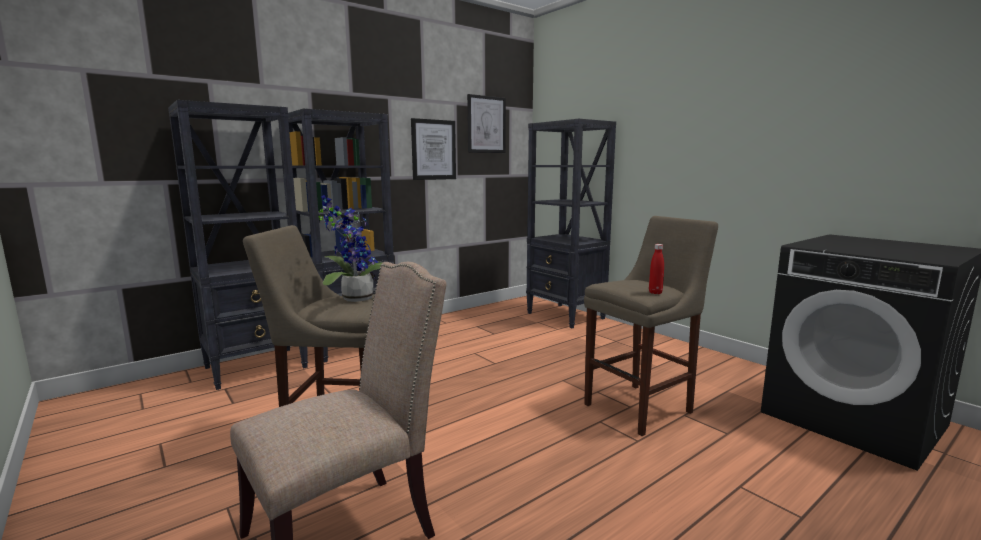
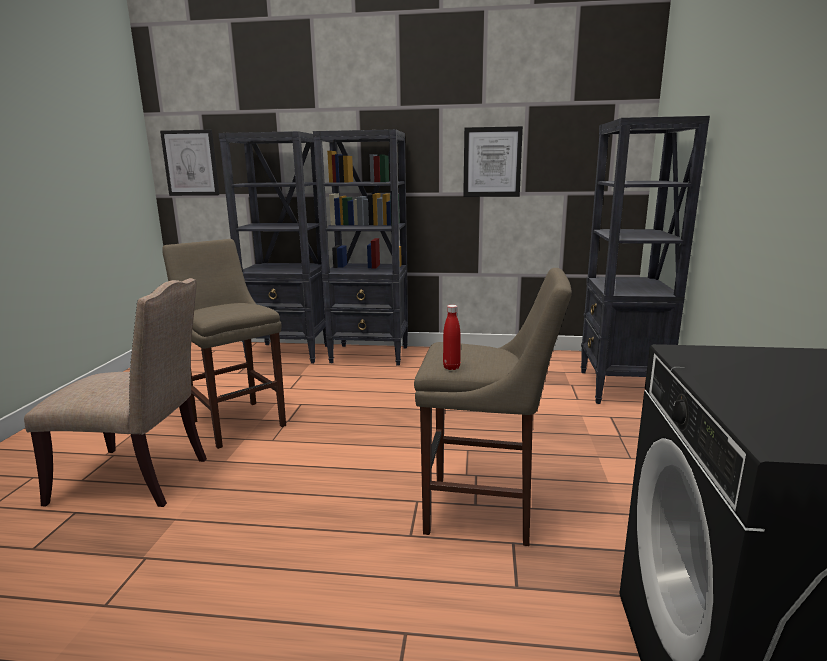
camera: 45 degrees right, 5 degrees up
(354, 298) = (238, 307): potted plant -> none
(486, 124) = (572, 127): picture -> picture (190, 163)

